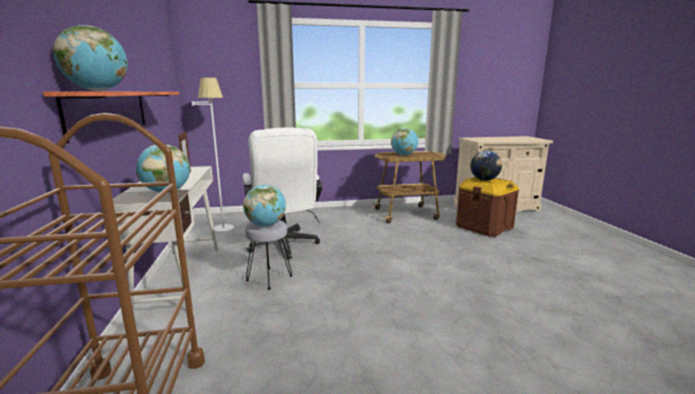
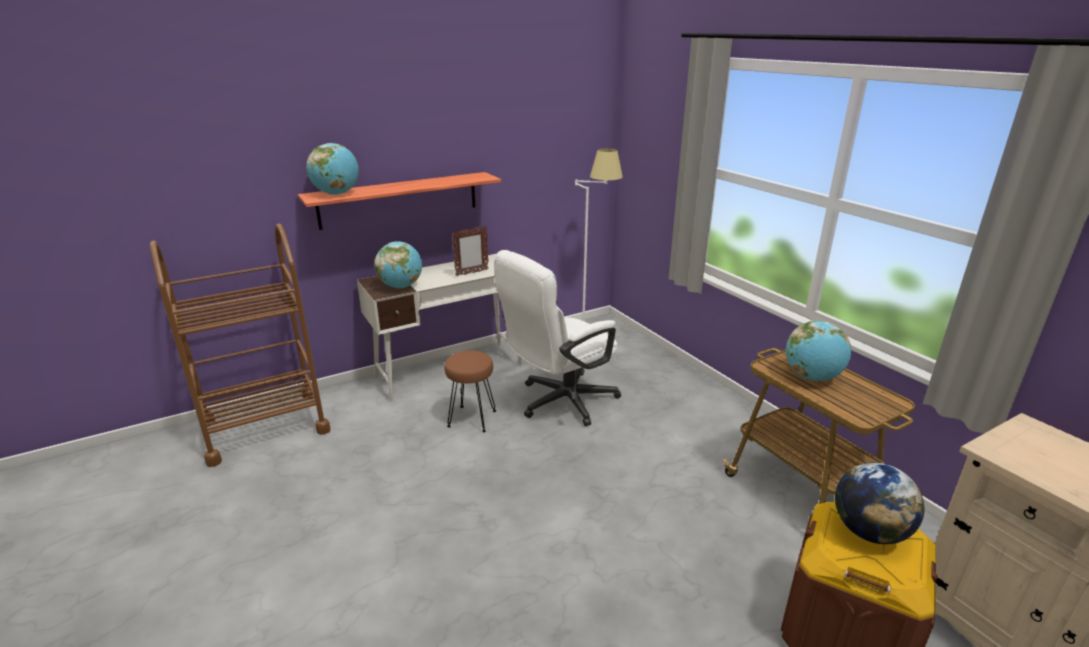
camera: 70 degrees right, 10 degrees up
(266, 225) = (464, 361): globe -> none
(269, 278) = (472, 419): grey stool -> brown stool

